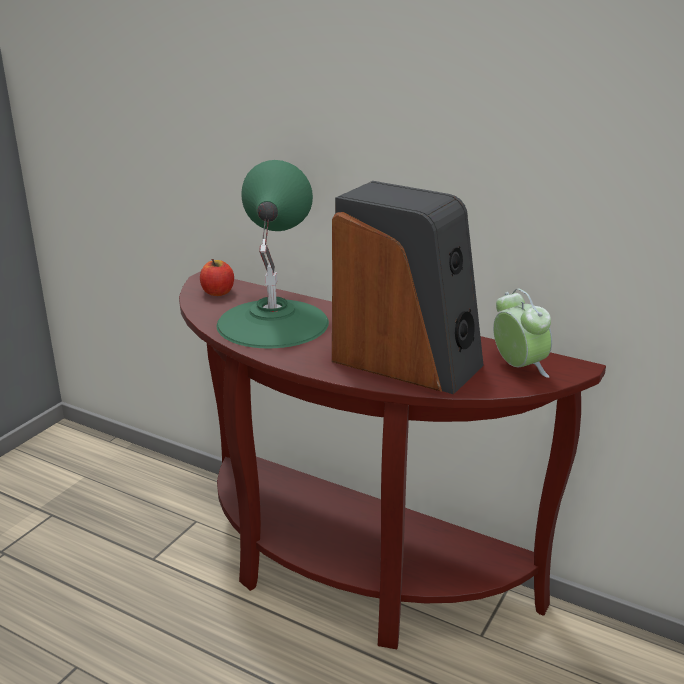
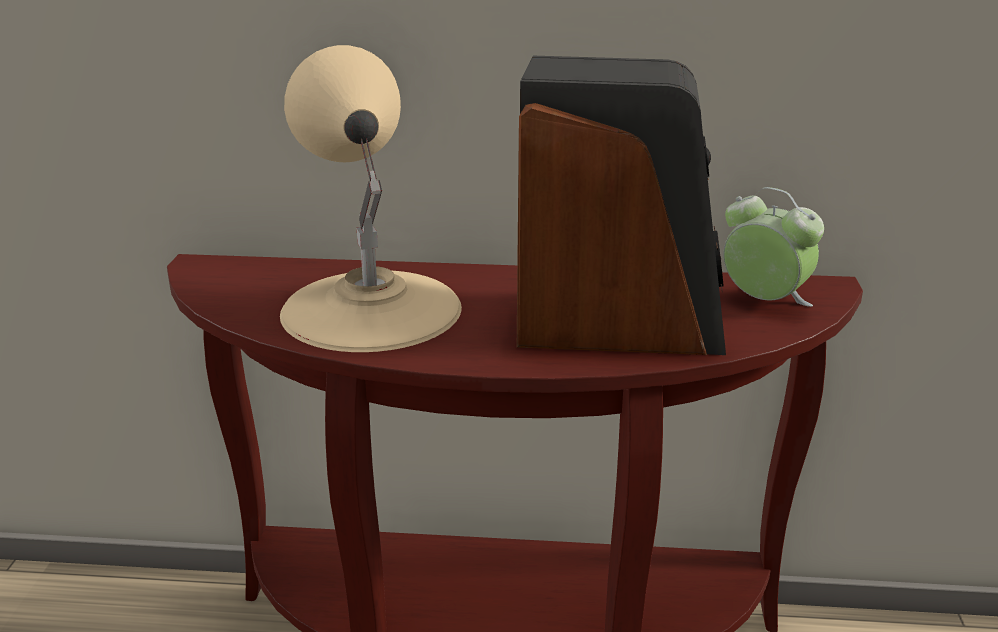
camera: 25 degrees left, 0 degrees up
(218, 292) = (239, 280): apple -> none
(272, 322) = (370, 309): green table lamp -> beige table lamp

